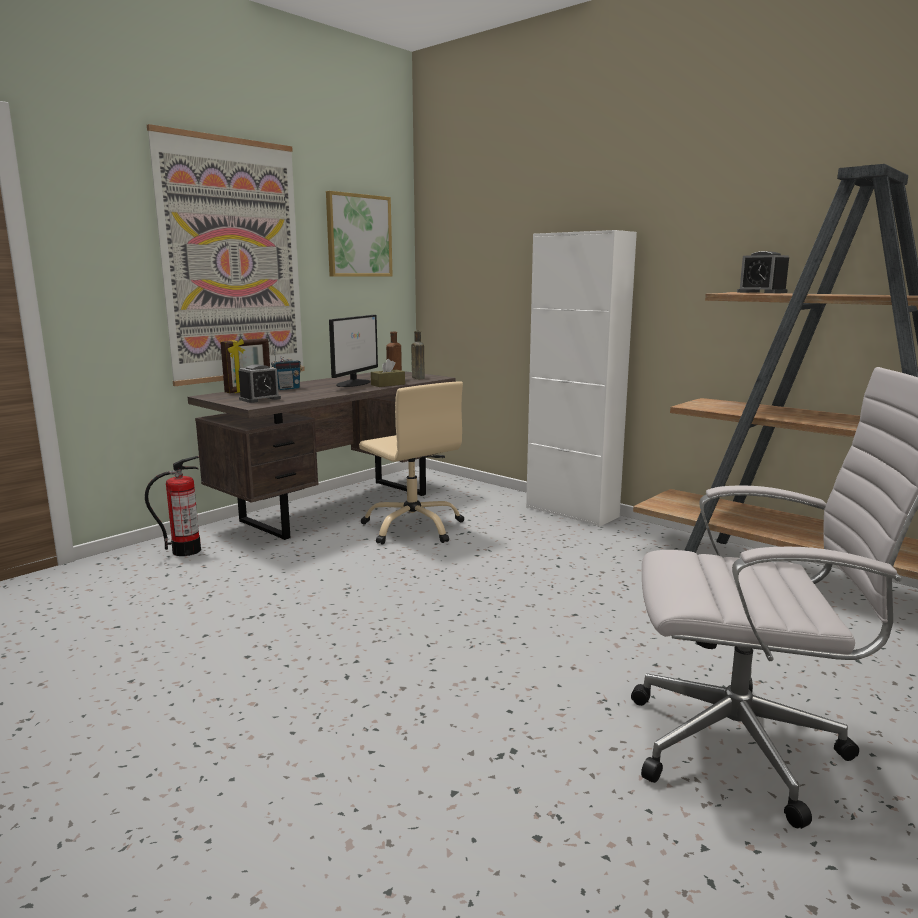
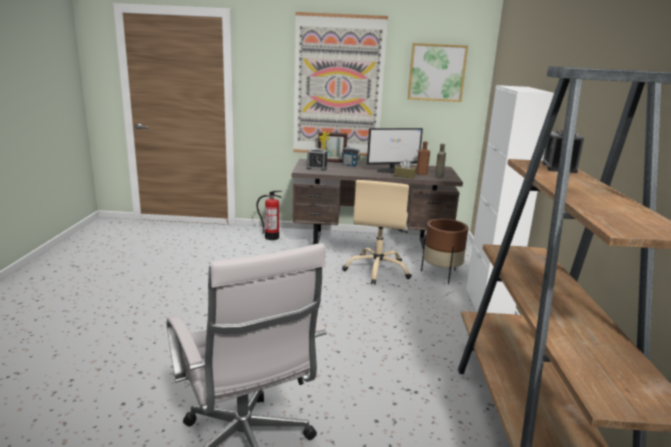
camera: 50 degrees right, 5 degrees up
(478, 505) = (441, 275): none -> brown planter

